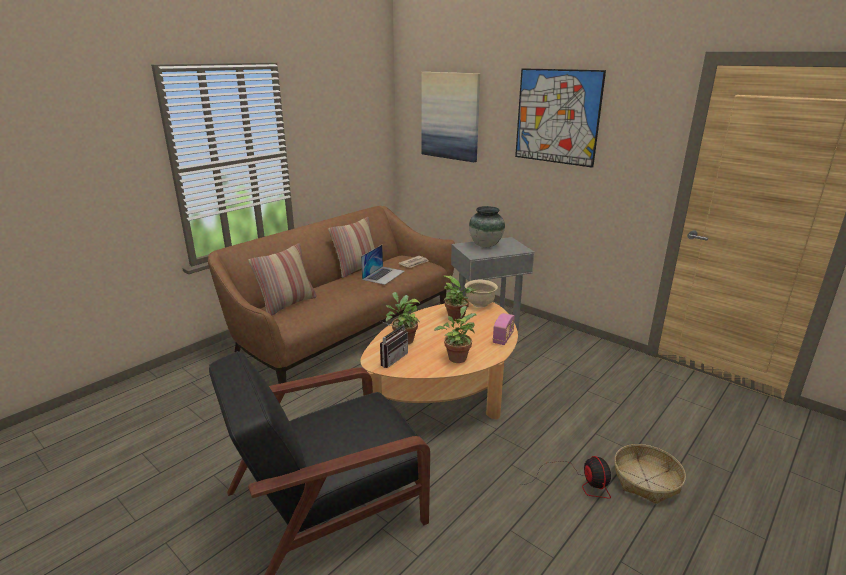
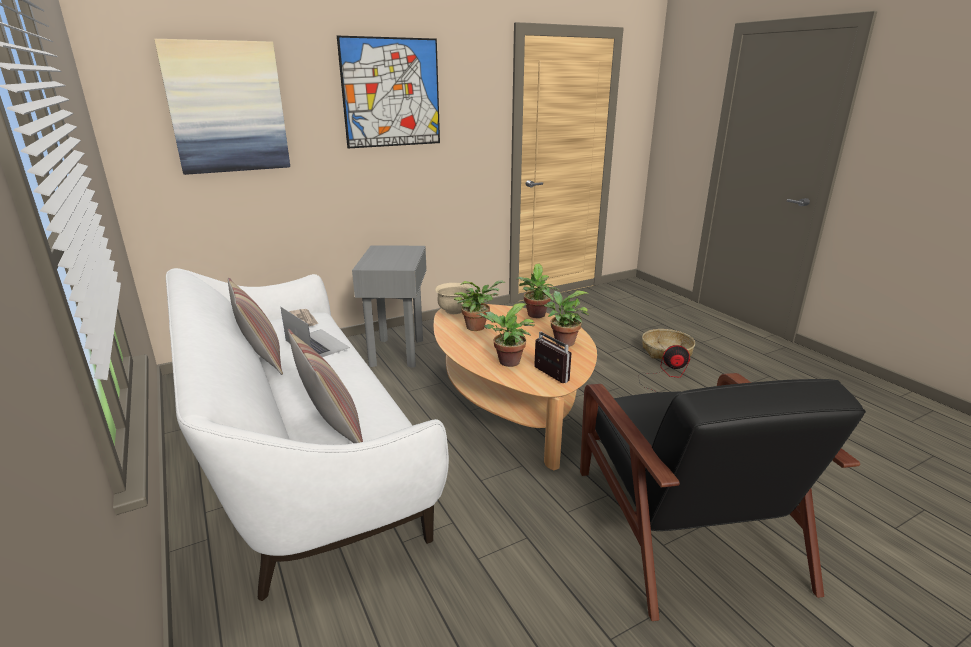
camera: 70 degrees left, 0 degrees up
(345, 329) = (299, 453): brown sofa -> white sofa
(485, 245) = (380, 257): vase -> none
(503, 338) = (536, 316): radio -> potted plant

